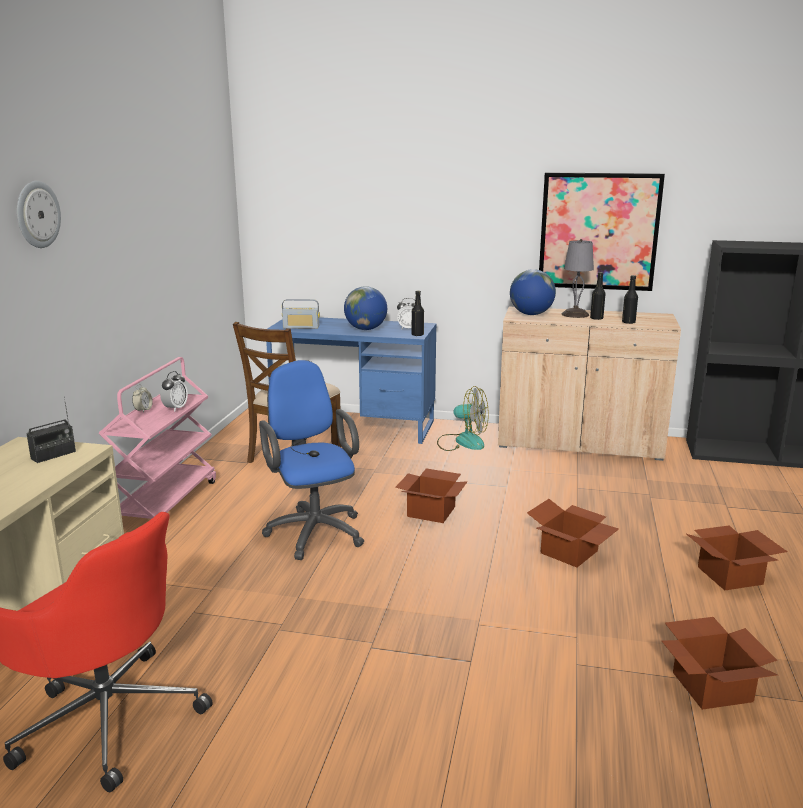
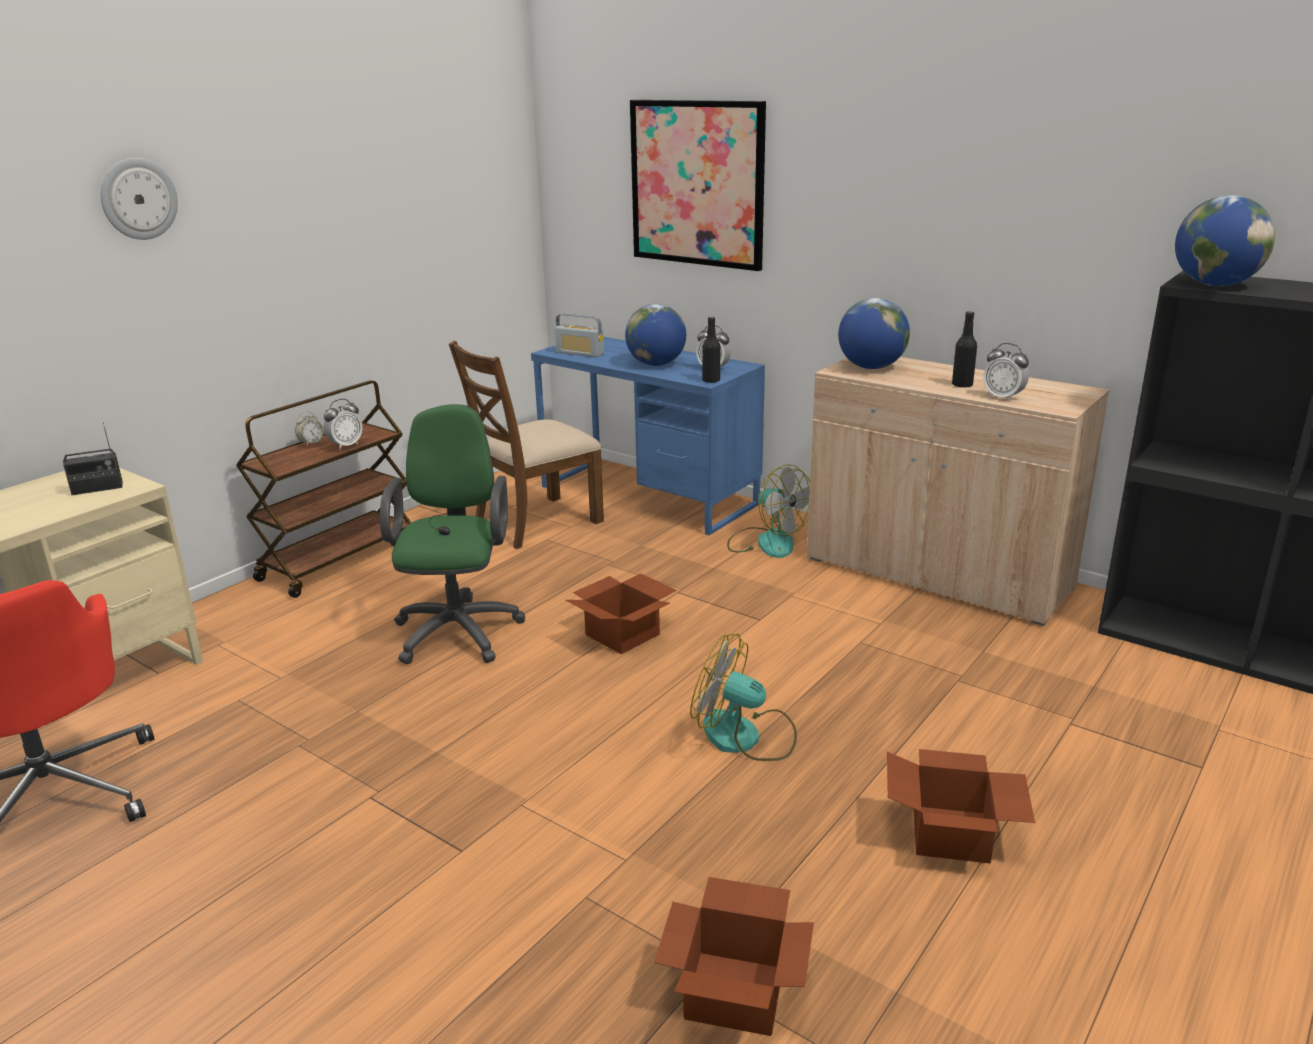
camera: 25 degrees right, 5 degrees up
(166, 503) = (339, 560): pink cart -> brown cart
(314, 530) = (459, 629): blue office chair -> green office chair
(570, 553) = (745, 737): cardboard box -> fan
(575, 314) = (939, 374): grey table lamp -> none
(598, 231) = (999, 243): picture -> picture (697, 183)
(628, 322) = (1003, 398): black bottle -> alarm clock
(745, 245) = (1214, 285): none -> globe

